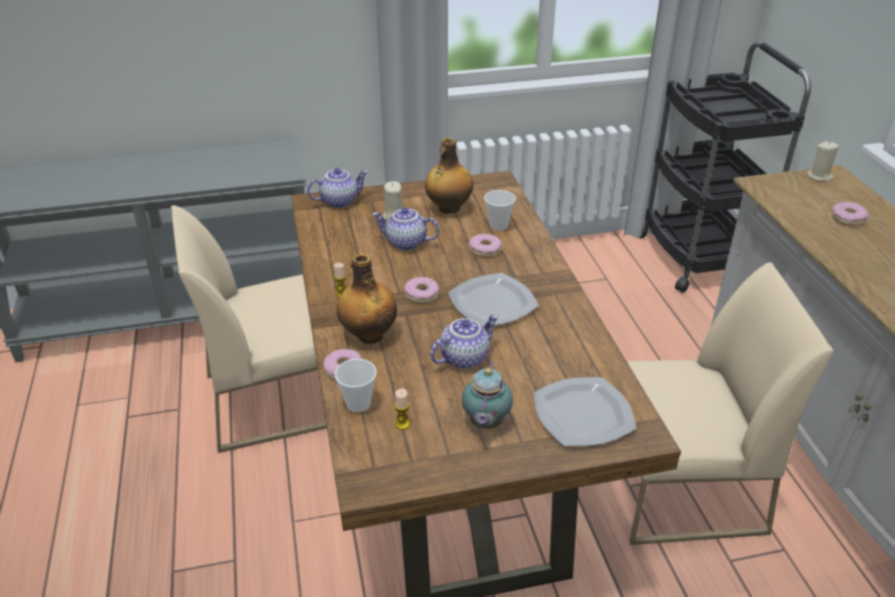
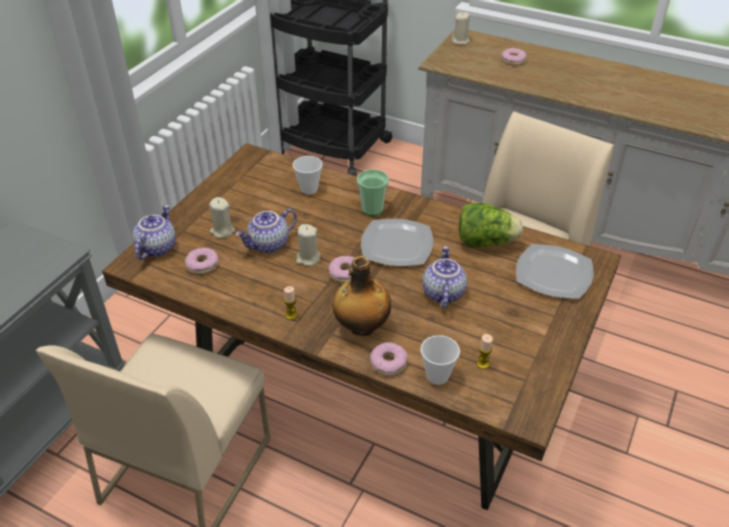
camera: 50 degrees left, 5 degrees up
(415, 268) = (308, 258): none -> beige candle
(448, 208) = (252, 199): bottle -> none
(485, 250) = (330, 212): donut -> donut (202, 265)
(485, 424) = (521, 322): teapot -> none
(520, 267) = (372, 209): none -> cup
(567, 349) = (485, 242): none -> lettuce

